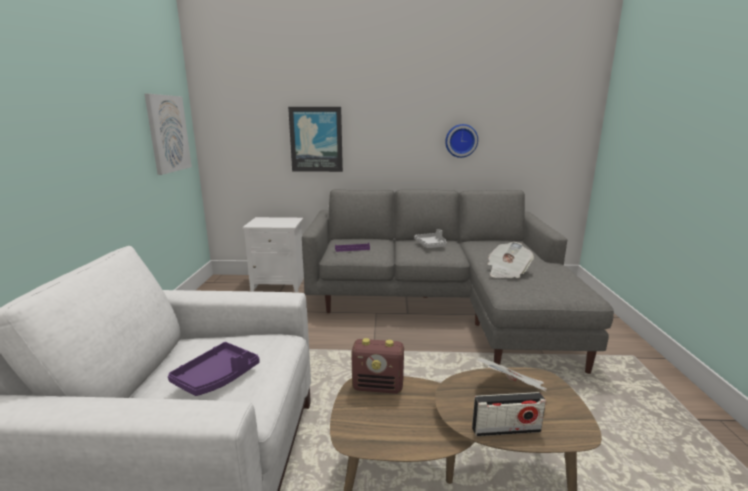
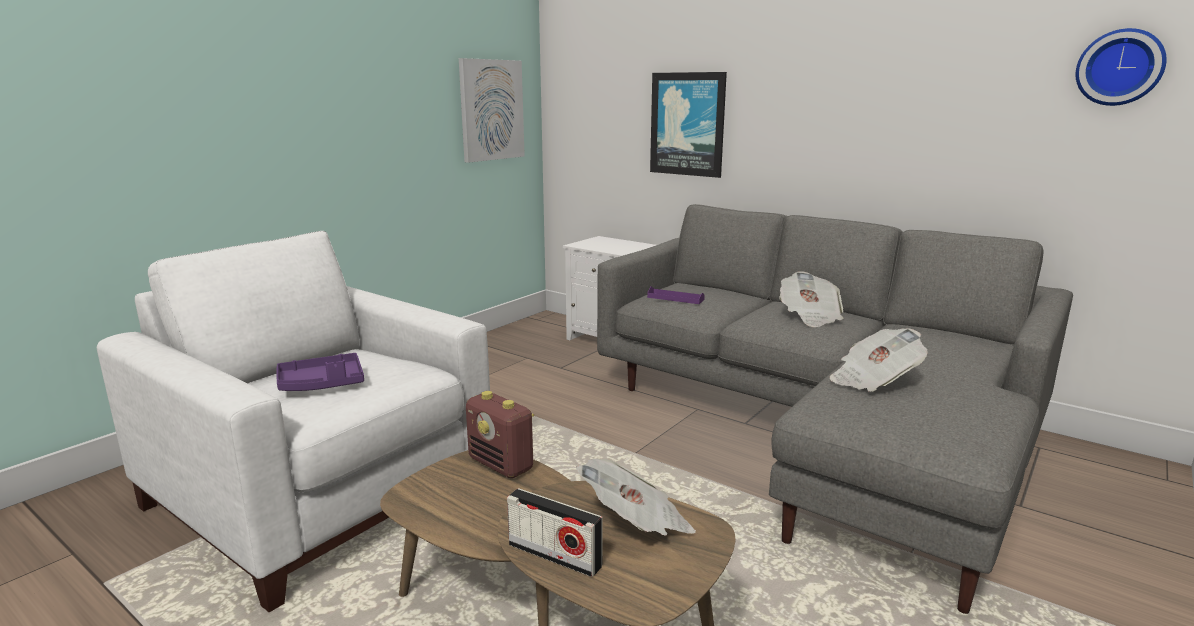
camera: 35 degrees right, 0 degrees up
(431, 245) = (809, 316): grey tray -> newspaper
(461, 140) = (931, 134): wall clock -> wall clock (1119, 67)

